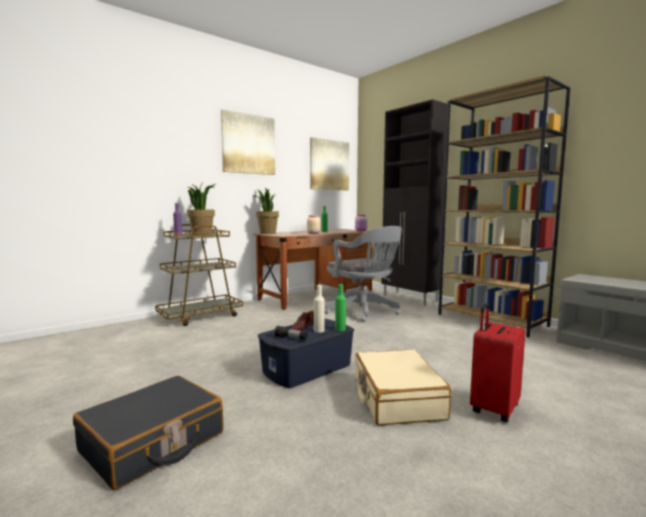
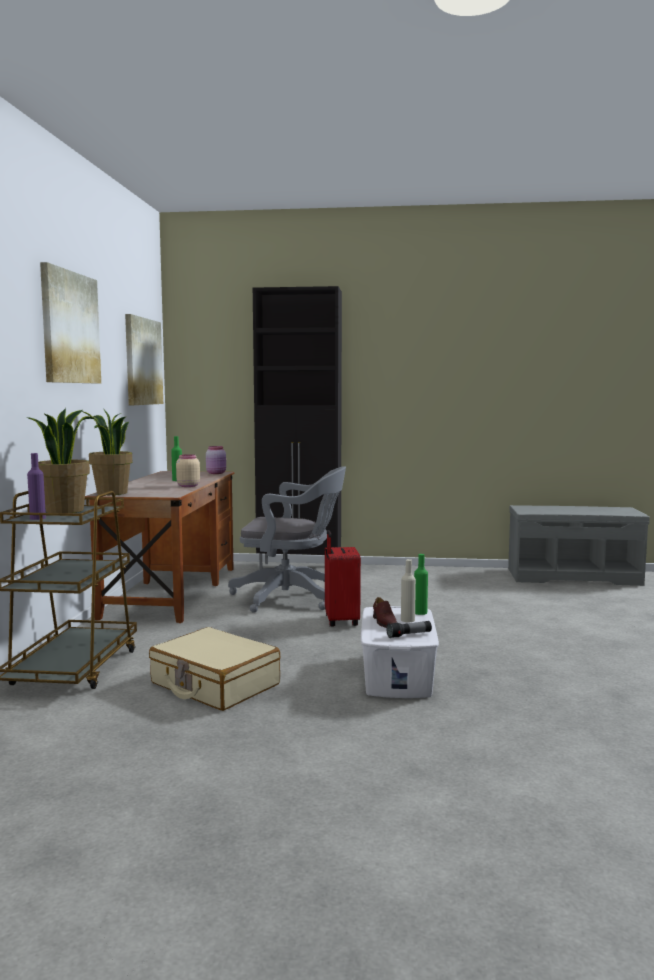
camera: 45 degrees left, 0 degrees up
(153, 443) = (451, 789): black suitcase -> none
(307, 368) = (398, 674): blue storage box -> white storage box
(396, 398) = (523, 667): beige suitcase -> beige suitcase (214, 684)
(492, 320) = (431, 574): brown bookcase -> none
(493, 408) = (588, 648): red suitcase -> red suitcase (340, 621)

